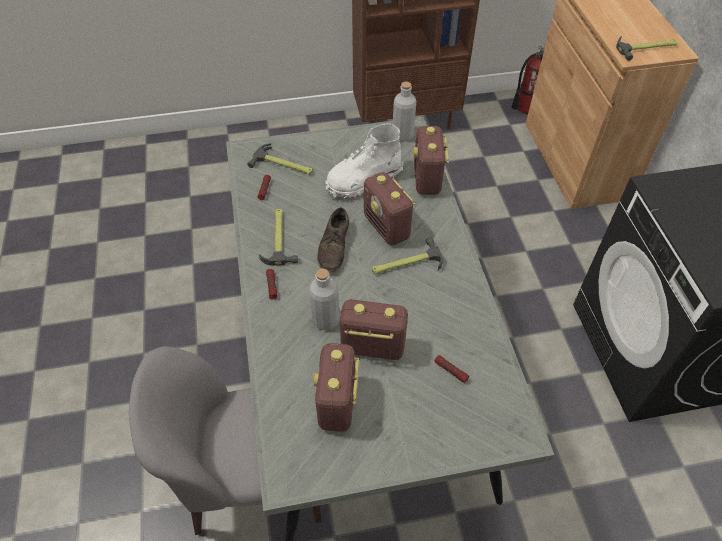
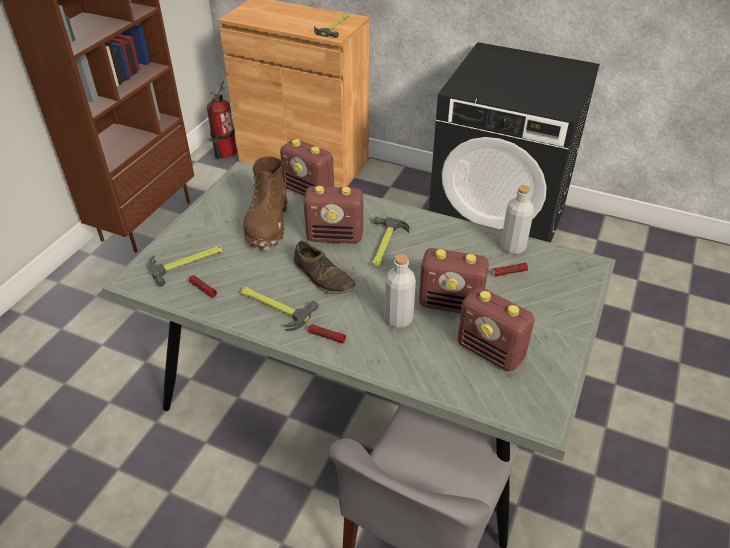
camera: 55 degrees left, 10 degrees down
(363, 180) = (268, 225): white boot -> brown boot
(372, 347) = (451, 304): radio -> radio turned 120 degrees counterclockwise
(402, 135) = (244, 180): grey bottle -> grey bottle (512, 247)

